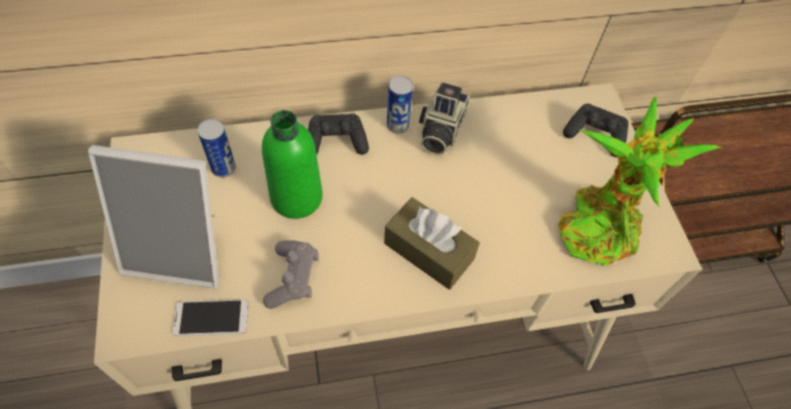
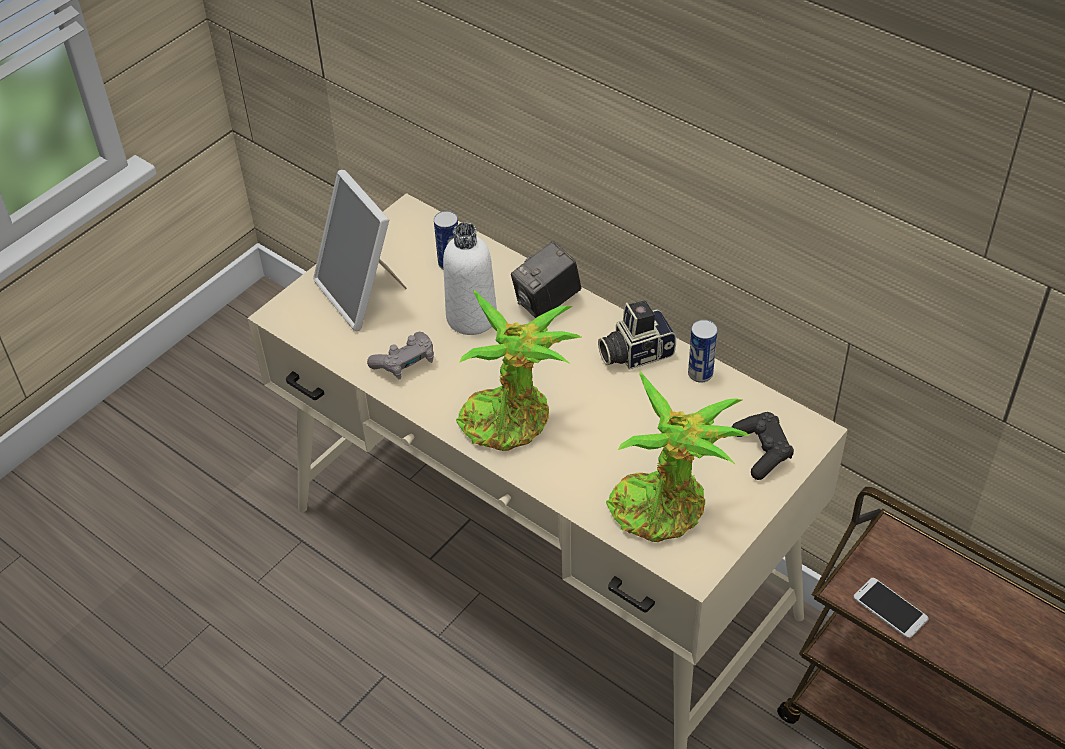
camera: 55 degrees right, 10 degrees down
(211, 318) = (332, 346): phone -> phone (890, 608)
(296, 197) = (471, 318): green bottle -> white bottle
(336, 142) = (547, 303): black game controller -> camera
(397, 125) = (608, 325): can -> can (700, 374)
(428, 251) = (512, 419): brown tissue box -> potted plant

